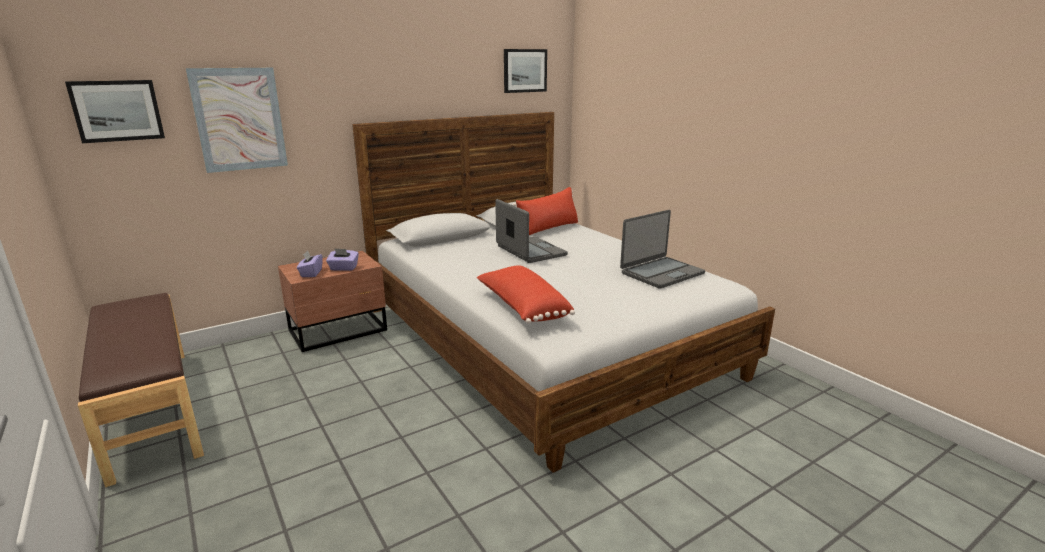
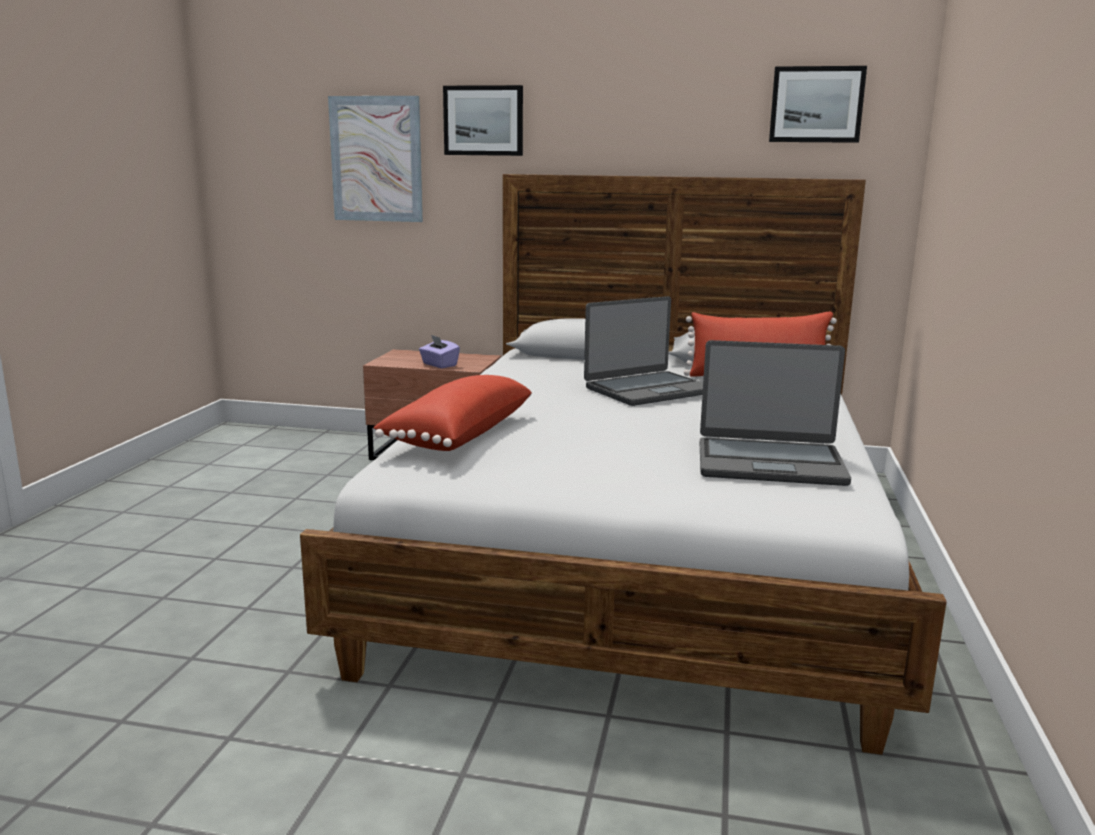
camera: 45 degrees right, 5 degrees down
(117, 110) = (264, 141): picture -> picture (483, 121)
(150, 410) = (190, 460): brown bench -> none
(311, 273) = (401, 361): purple tissue box -> none
(530, 251) = (648, 390): laptop -> laptop turned 45 degrees clockwise

